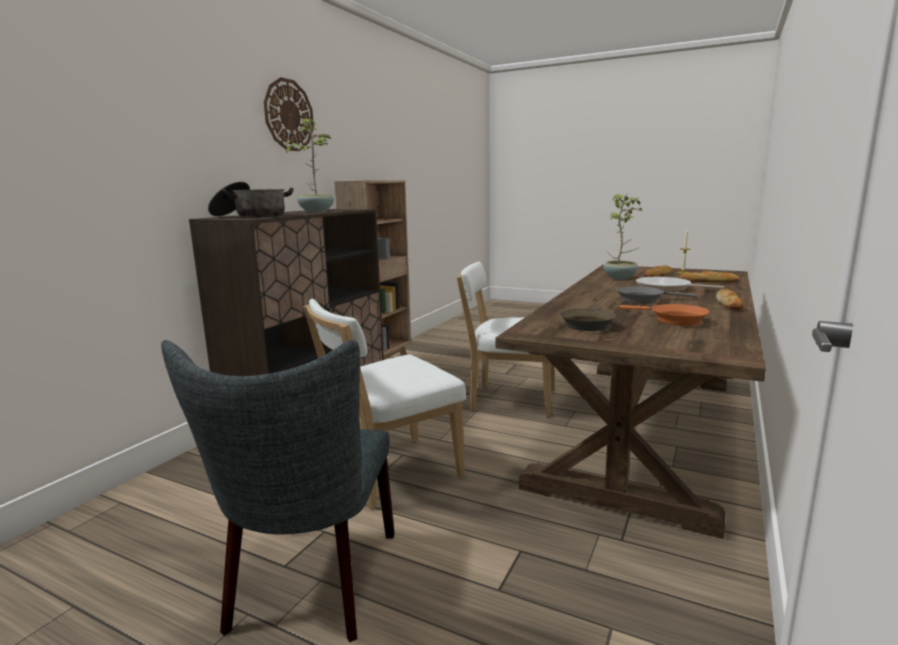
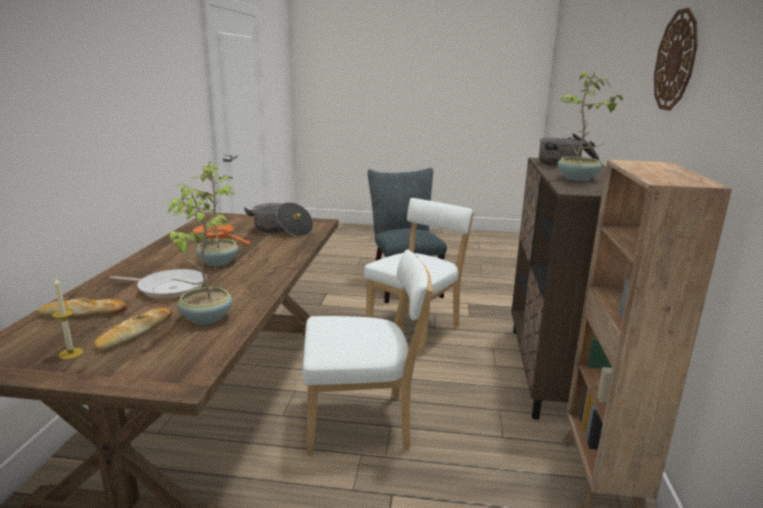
camera: 160 degrees right, 5 degrees up
(587, 324) = (281, 230): brown frying pan -> cooking pot
(643, 300) = (218, 261): grey frying pan -> potted plant
(728, 304) = (142, 260): bread -> none

